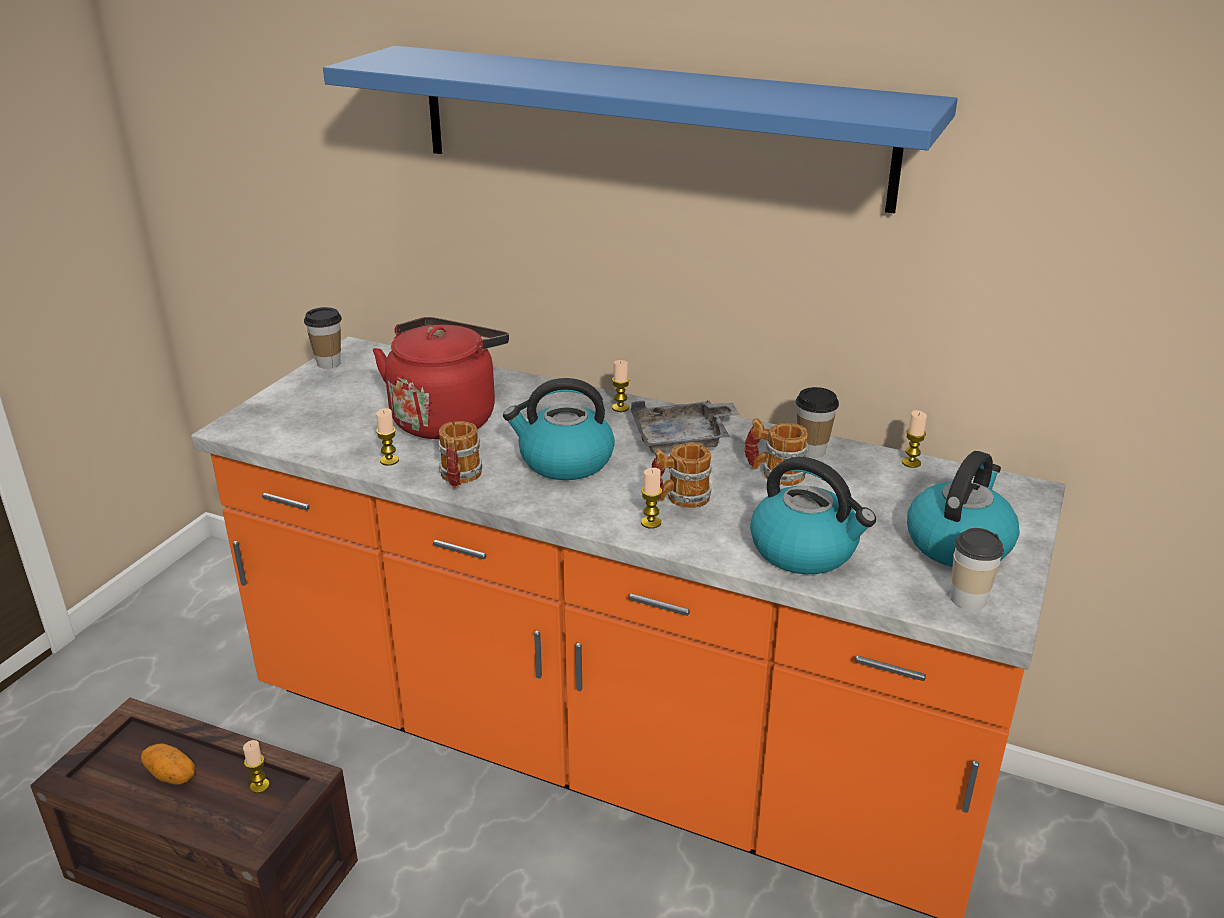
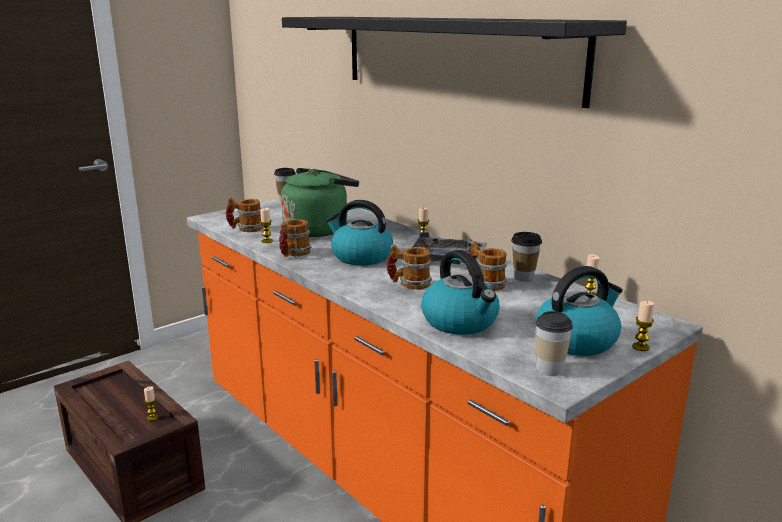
camera: 25 degrees right, 10 degrees down
(171, 775) = (117, 400): potato -> none
(326, 441) = (245, 229): none -> mug
(446, 418) = (319, 229): red kettle -> green kettle
(648, 125) = (453, 55): blue shelf -> black shelf
(651, 522) = (377, 291): candle -> candle (640, 347)

